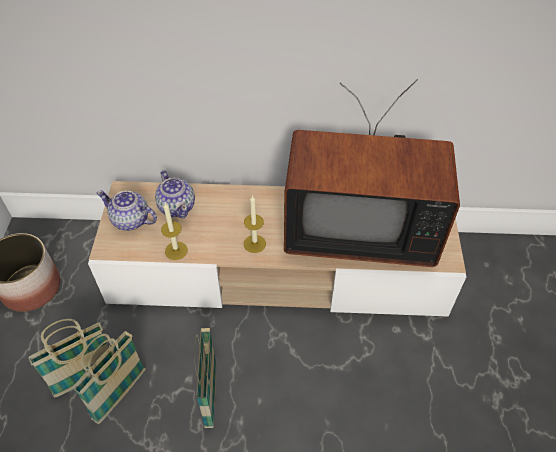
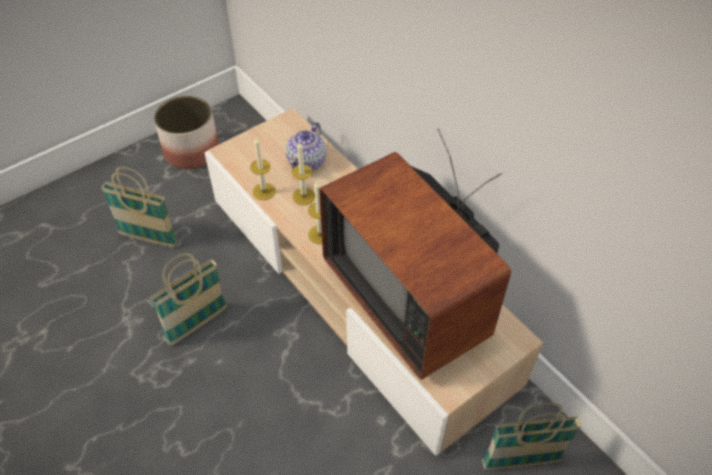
camera: 50 degrees right, 0 degrees up
(120, 394) = (151, 268): basket -> basket (520, 462)
(131, 220) = (265, 146): teapot -> none
(208, 230) = (303, 196): none -> candle

